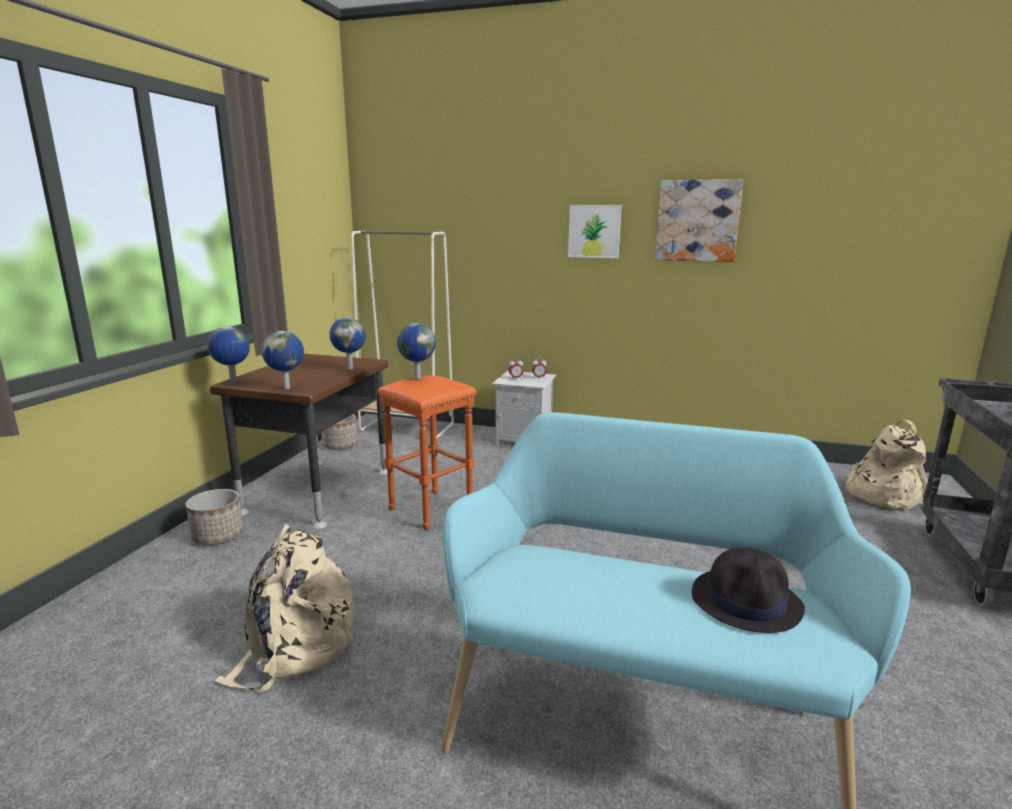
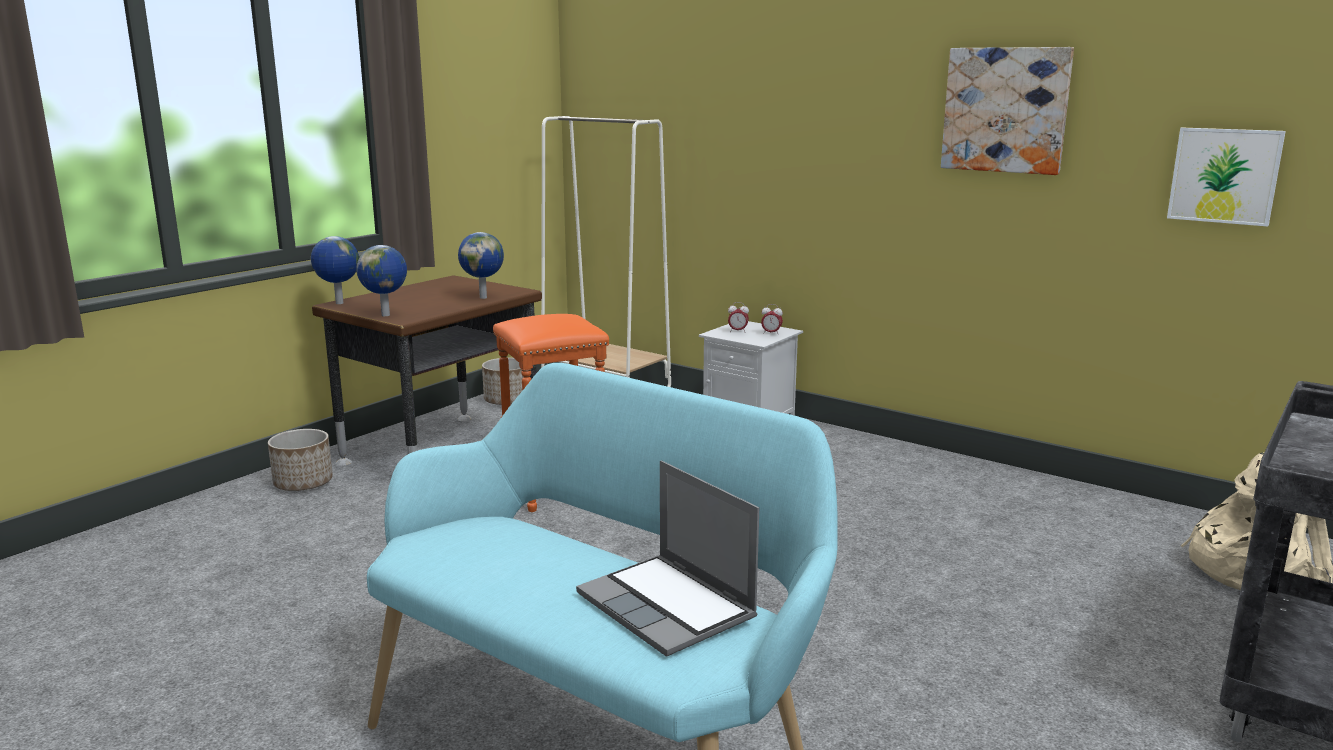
camera: 20 degrees right, 0 degrees up
(295, 646) = (302, 604): beige backpack -> none
(417, 378) = (540, 315): globe -> none
(594, 231) = (859, 122): picture -> picture (1224, 176)
(747, 601) = (669, 607): black hat -> laptop

